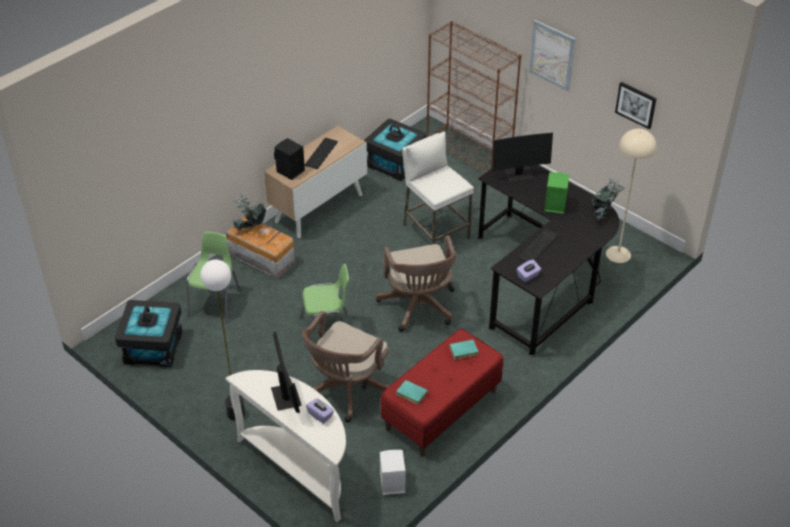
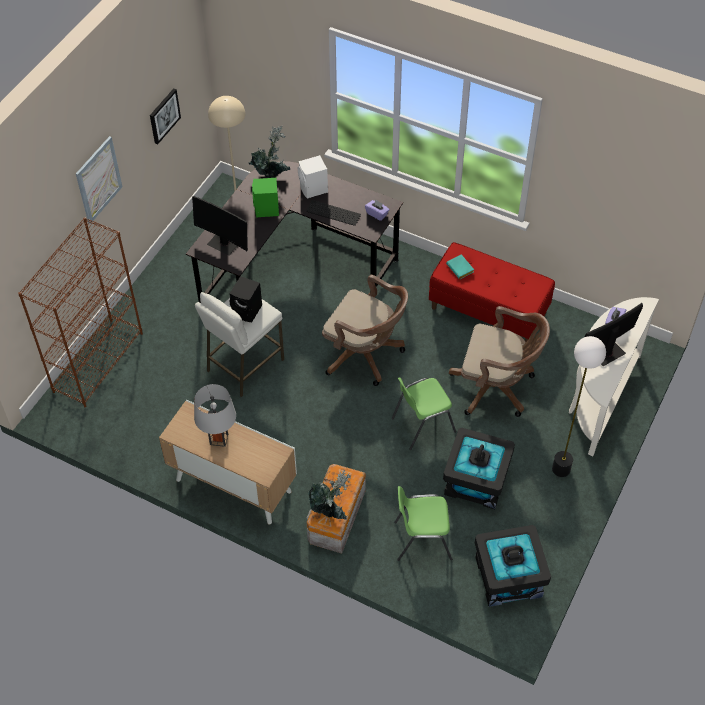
camera: 105 degrees left, 10 degrees up
(289, 171) = (263, 460): black speaker -> black speaker (248, 311)
(320, 153) = (219, 439): keyboard -> grey table lamp
(327, 329) = (422, 424): green chair -> green chair turned 90 degrees counterclockwise
(391, 483) = (583, 329): white speaker -> white speaker (313, 189)
(394, 163) = (131, 430): black storage box -> black storage box (476, 480)
(410, 394) = (527, 295): turquoise book -> none
(419, 308) = (365, 355): brown office chair -> brown office chair turned 60 degrees clockwise
(519, 174) = (224, 243): monitor -> monitor turned 150 degrees clockwise

